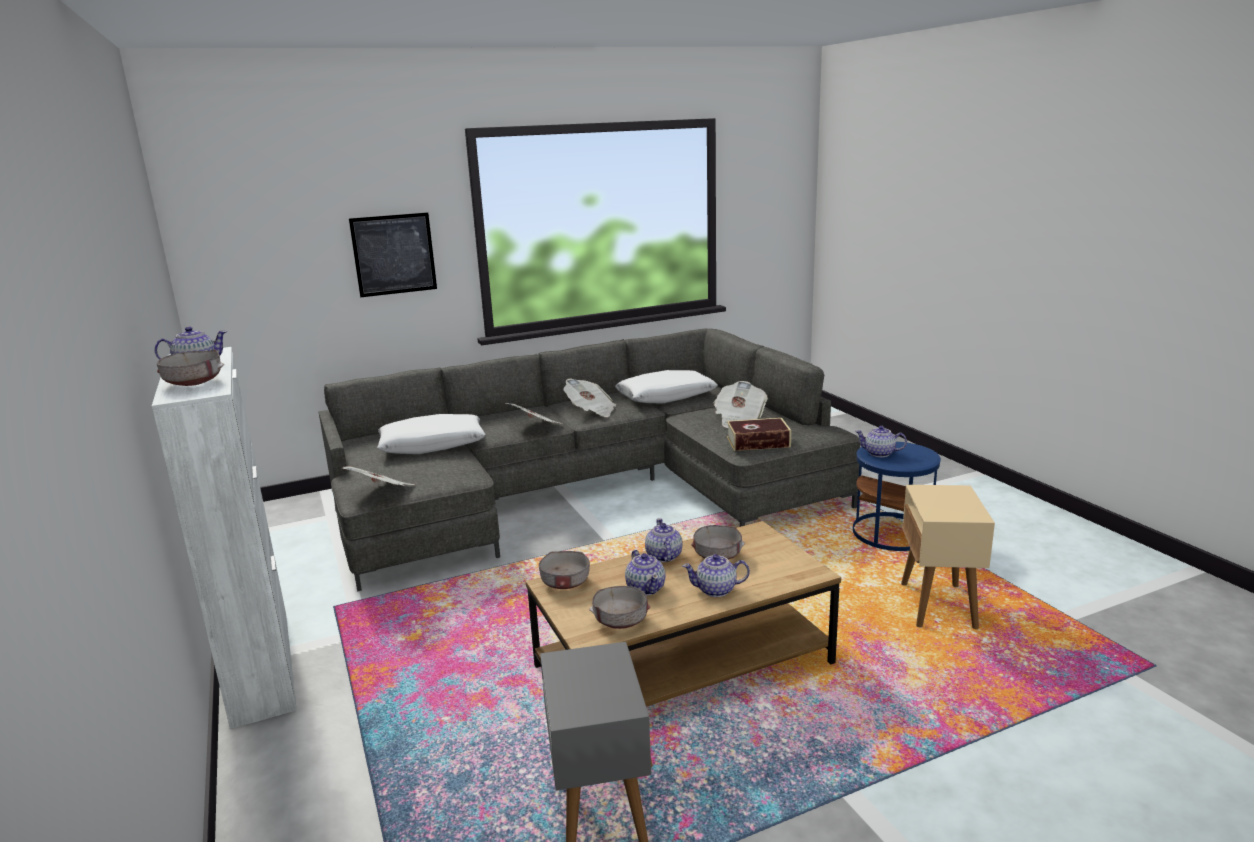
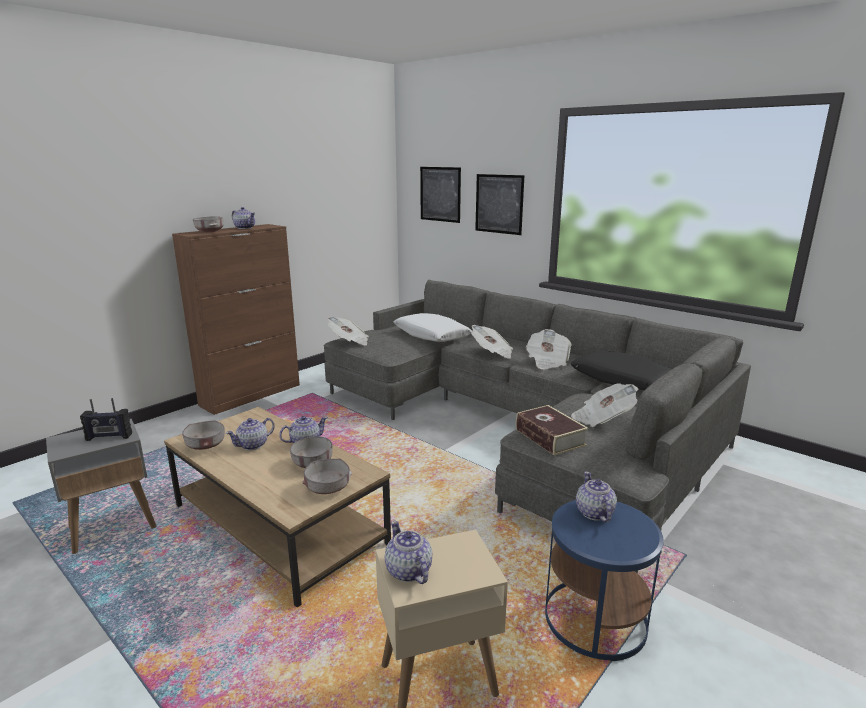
camera: 65 degrees right, 0 degrees up
(261, 665) = (251, 395): white cabinet -> brown cabinet
(279, 256) = (440, 194): none -> picture
(565, 583) = (256, 418): grey bowl -> grey bowl (327, 488)
(599, 667) = (109, 437): none -> radio
(666, 397) = (622, 380): white pillow -> black pillow
(716, 590) = (254, 472): teapot -> teapot (408, 571)

